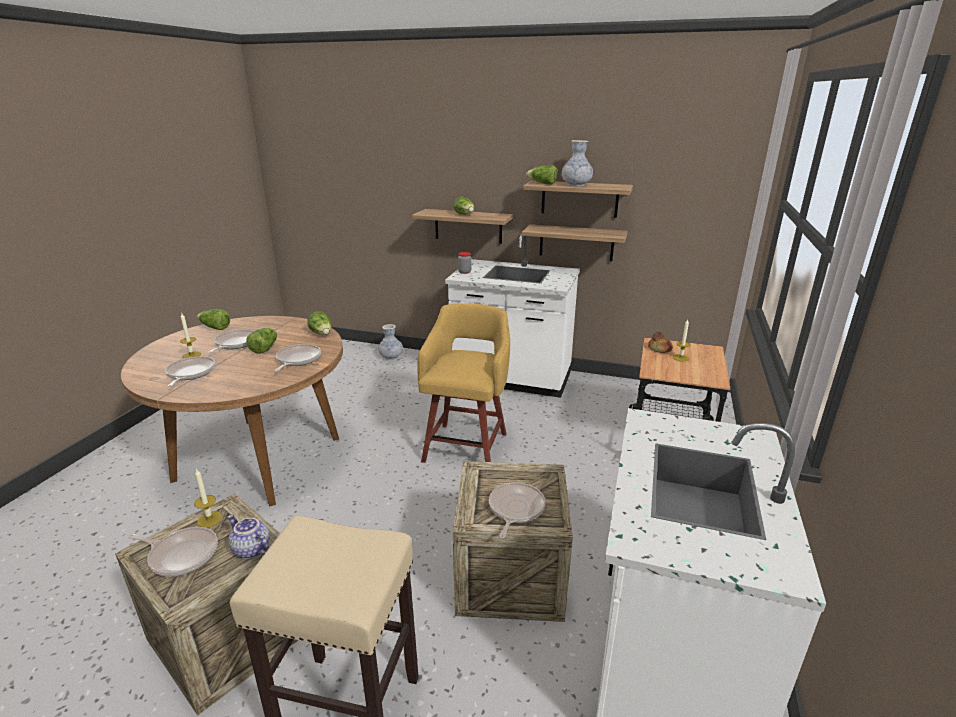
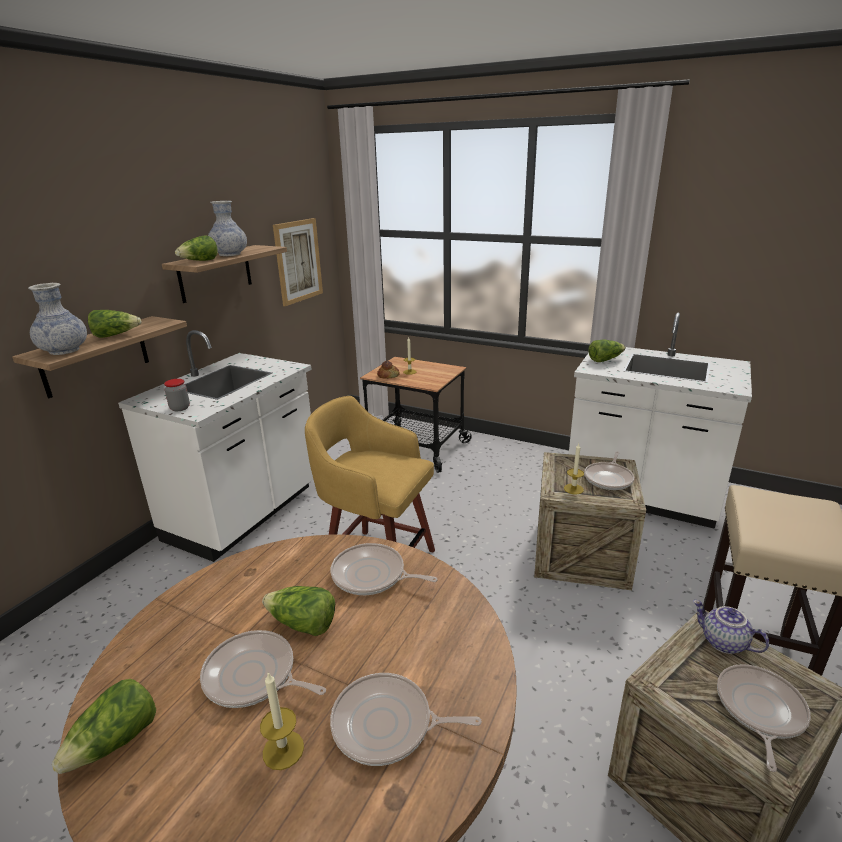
camera: 80 degrees left, 0 degrees up
(209, 519) = (686, 695): candle -> candle (573, 489)
(250, 550) = (722, 642): teapot -> teapot turned 90 degrees clockwise
(322, 334) = (272, 557): lettuce -> lettuce (605, 360)
(391, 357) = (64, 631): vase -> vase (64, 351)
(515, 509) = (609, 478): frying pan -> frying pan turned 90 degrees counterclockwise
(576, 242) = (225, 325): shelf -> none
(691, 212) = (298, 261): none -> picture

